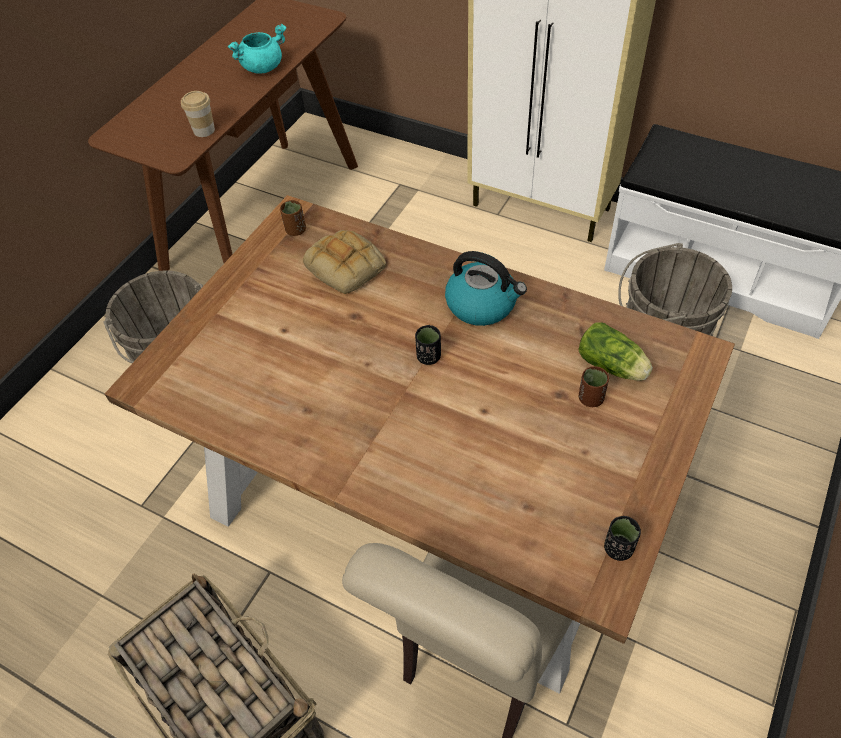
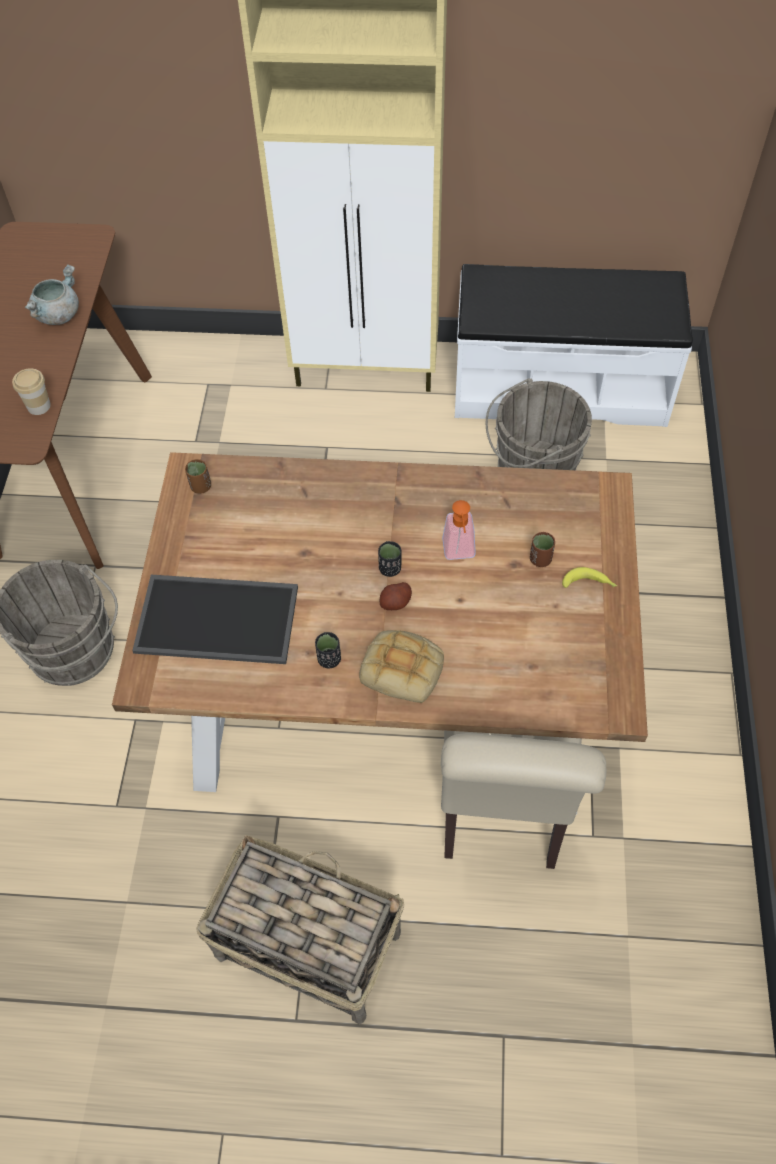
camera: 25 degrees left, 5 degrees up
(243, 348) = (219, 617): none -> tray
(262, 67) = (58, 314): turquoise cooking pot -> grey cooking pot
(347, 266) = (271, 508): bread -> bread (404, 669)
(417, 391) = (395, 602): none -> potato
(482, 304) = (412, 505): kettle -> none
(507, 365) = (459, 553): none -> soap dispenser
(613, 367) = (546, 525): lettuce -> none
(618, 548) = (613, 672): black cup -> black cup (329, 659)
(634, 442) = (589, 584): none -> banana

